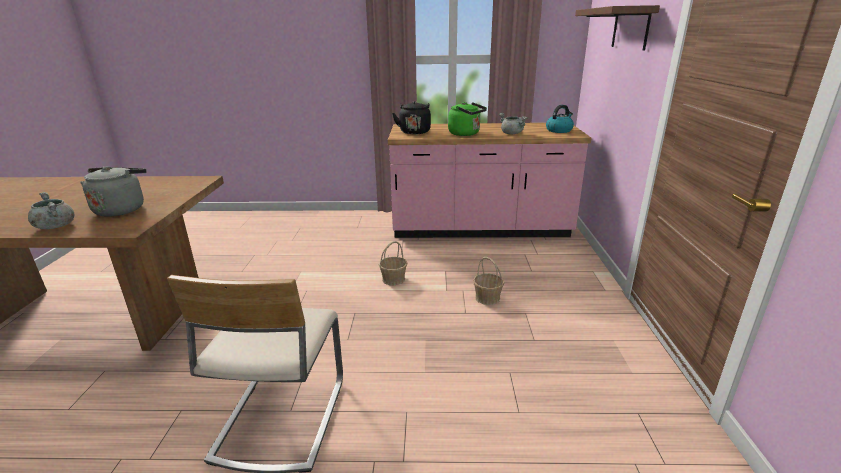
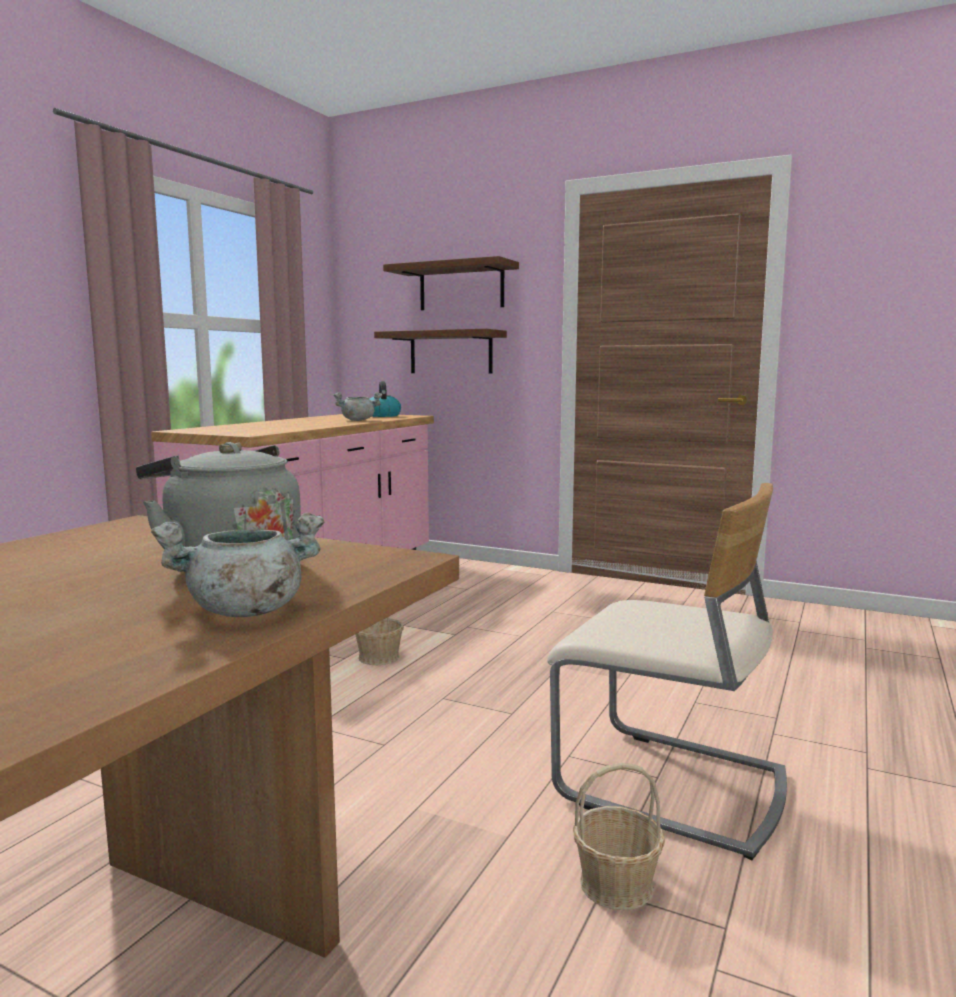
camera: 65 degrees left, 15 degrees down
(414, 132) = (239, 430): black kettle -> none
(466, 134) = (314, 425): green kettle -> none
(487, 298) = (501, 619): basket -> basket (617, 885)
(616, 86) = (451, 352): none -> brown shelf

